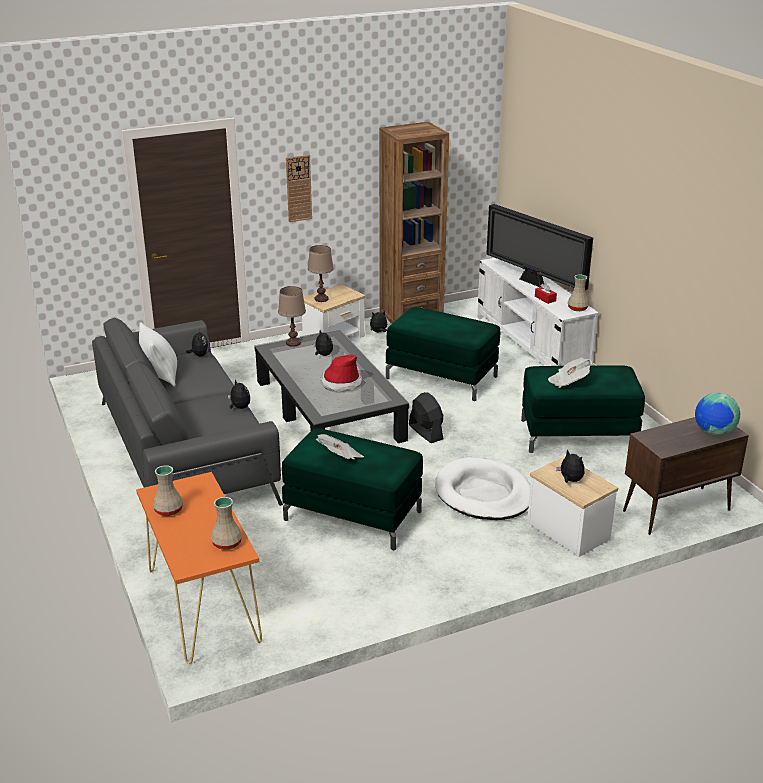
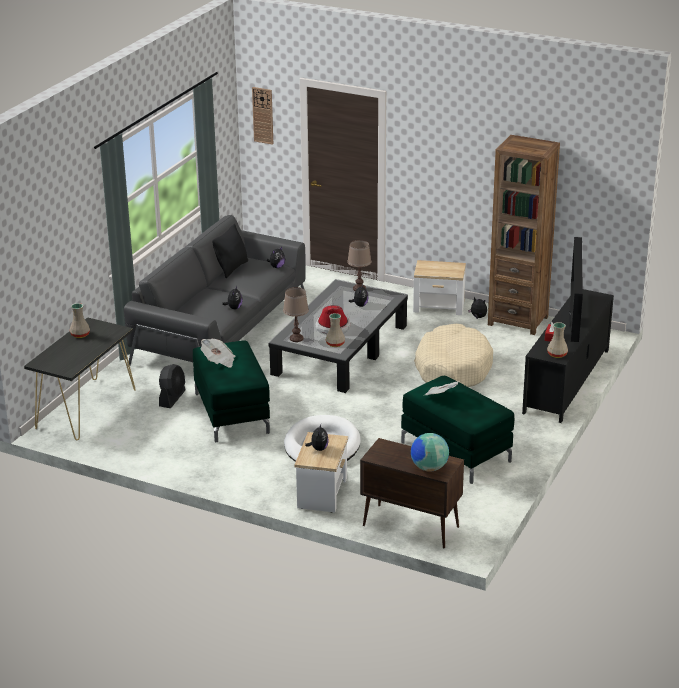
camera: 50 degrees right, 0 degrees up
(161, 376) = (232, 268): white pillow -> black pillow
(203, 604) = (86, 408): orange console table -> black console table
(227, 544) = (72, 364): beige vase -> beige vase (335, 344)
(298, 188) = (435, 165): wall clock -> wall clock (263, 115)
(321, 299) = (428, 267): brown table lamp -> brown table lamp (296, 338)
(425, 432) = (367, 394): black fan -> black fan (172, 398)
(442, 377) = (452, 368): green ottoman -> beige dog bed
(531, 344) = (566, 381): white tv stand -> black tv stand

